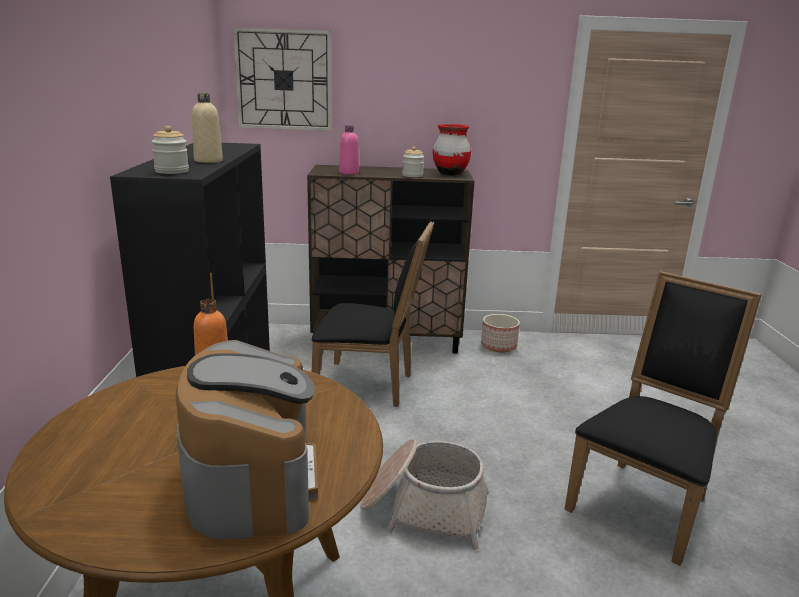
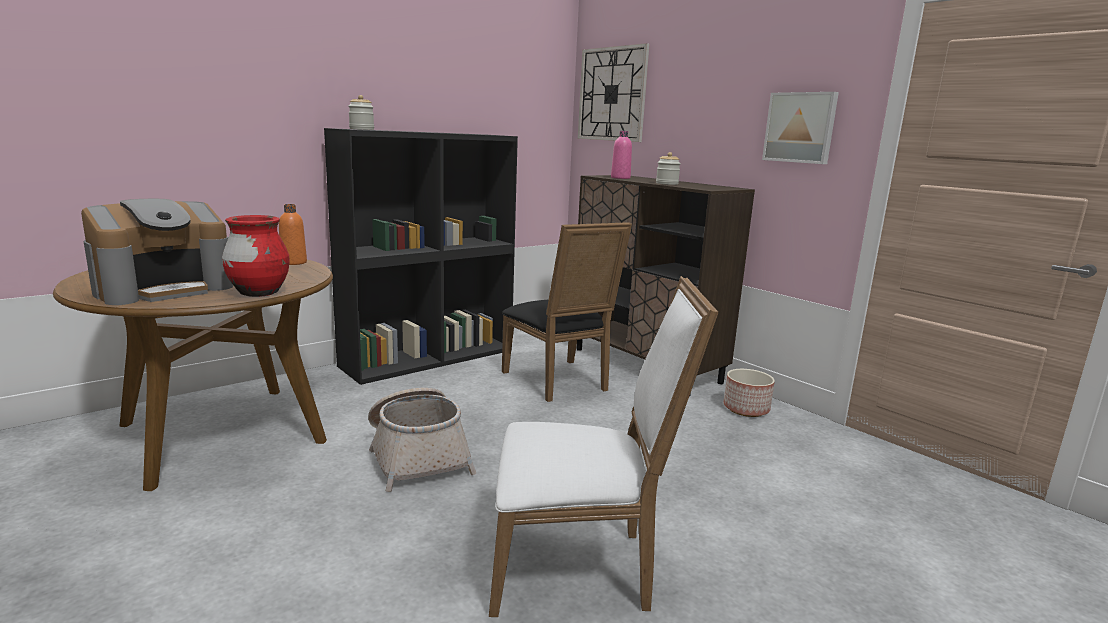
camera: 50 degrees right, 5 degrees down
(208, 160) = (416, 131): beige bottle -> none
(450, 174) = (712, 187): red vase -> red vase (259, 293)
(502, 117) = (800, 127): none -> picture
(644, 502) = (580, 566): black chair -> white chair

